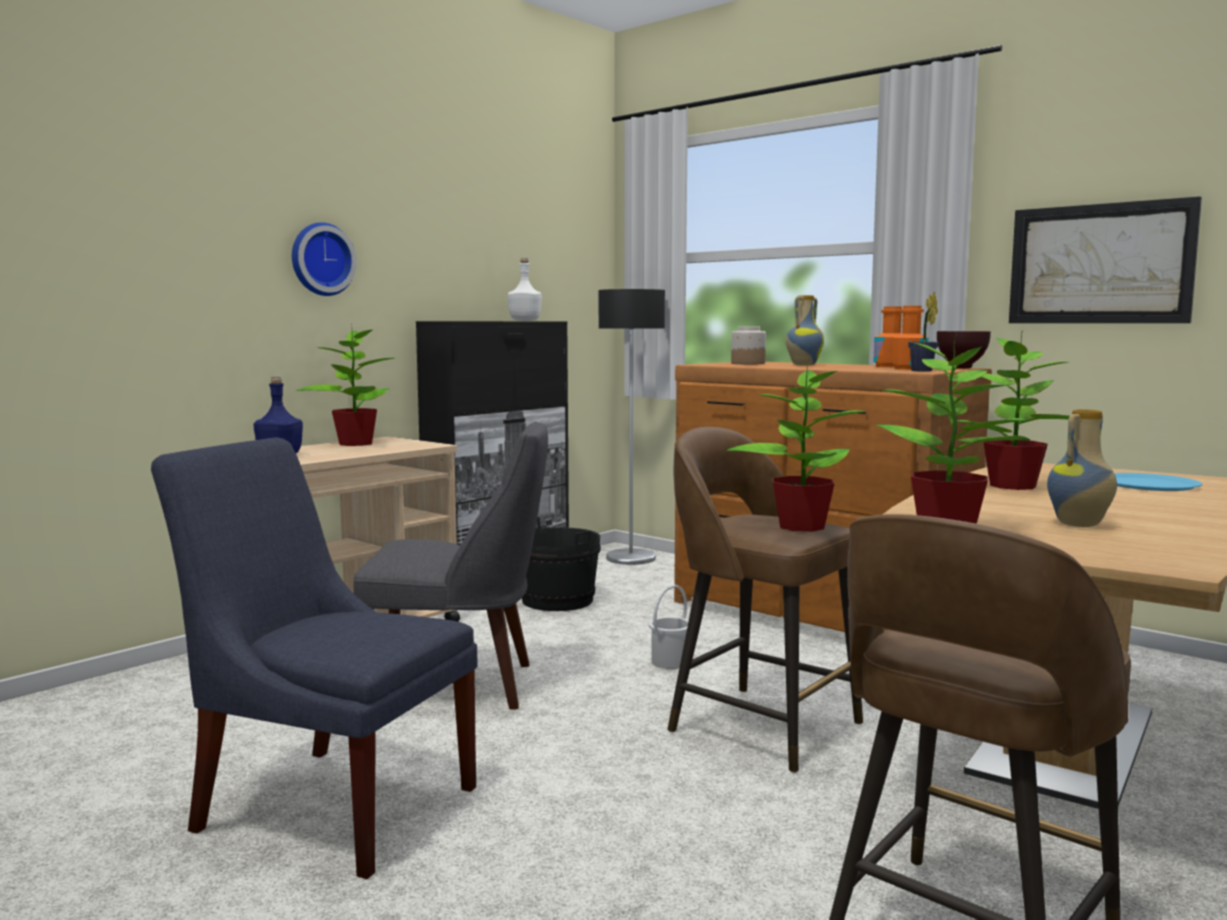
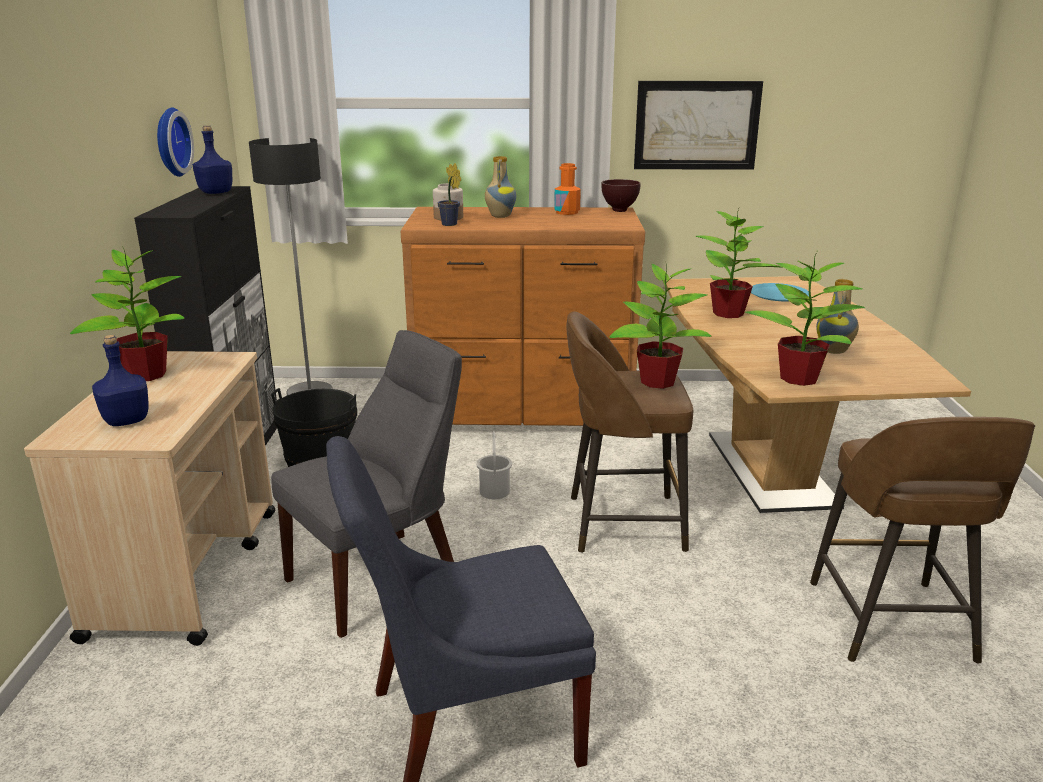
camera: 40 degrees left, 15 degrees up
(321, 259) = (53, 170): wall clock -> wall clock (169, 142)
(524, 320) = (215, 193): white bottle -> blue bottle
(909, 369) = (596, 218): orange bottle -> none
(922, 371) = (620, 223): potted plant -> potted plant (450, 225)

